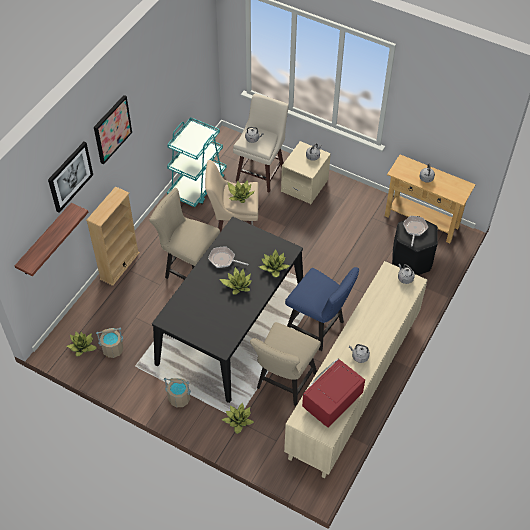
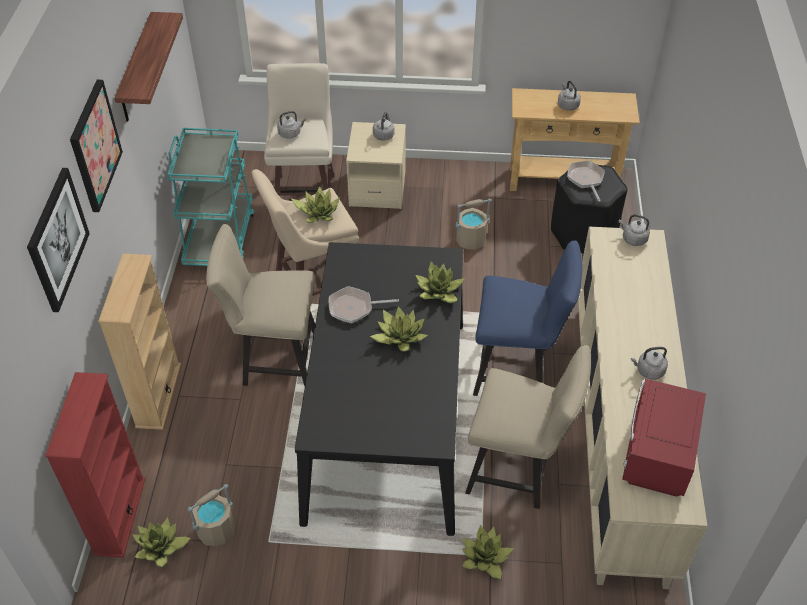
camera: 25 degrees left, 5 degrees down
(45, 240) = (49, 373): shelf -> shelf (137, 69)
(70, 322) = (119, 516): none -> red bookcase
(179, 398) = (370, 563): beige bucket -> beige bucket (470, 240)
(283, 383) = (518, 470): beige chair -> beige chair turned 75 degrees counterclockwise

